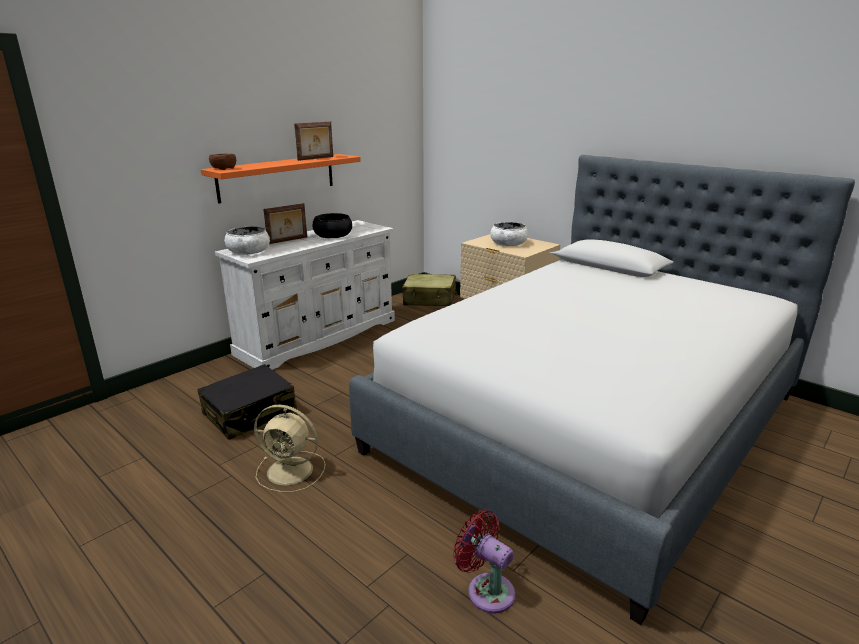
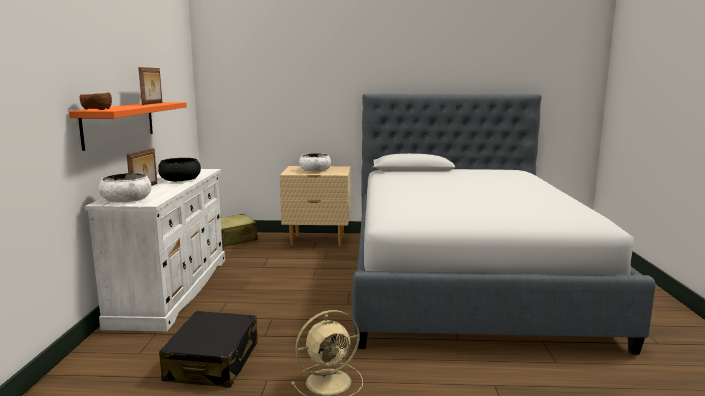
camera: 40 degrees left, 10 degrees down
(486, 590) = (562, 378): red fan -> none

